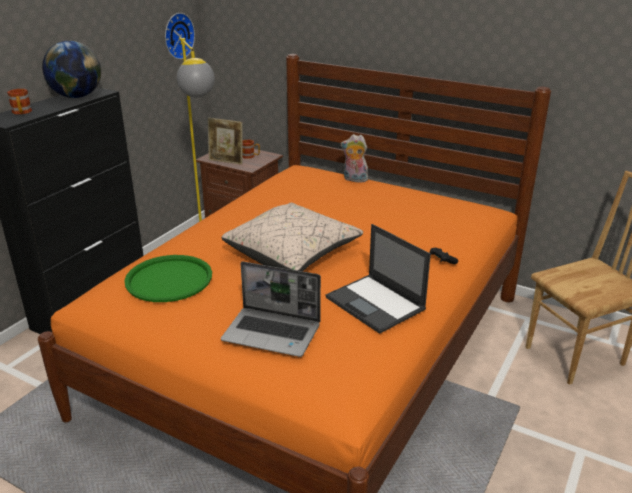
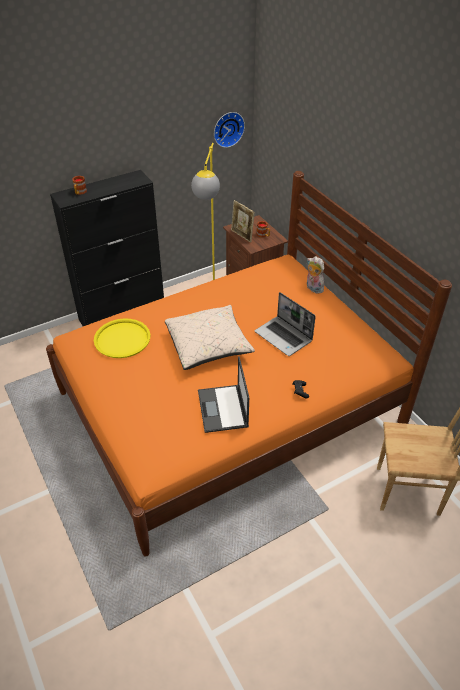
camera: 30 degrees right, 15 degrees up
(77, 97) = (122, 182): globe -> none
(169, 279) = (122, 339): green tray -> yellow tray
(273, 333) = (147, 405): laptop -> laptop (284, 337)

